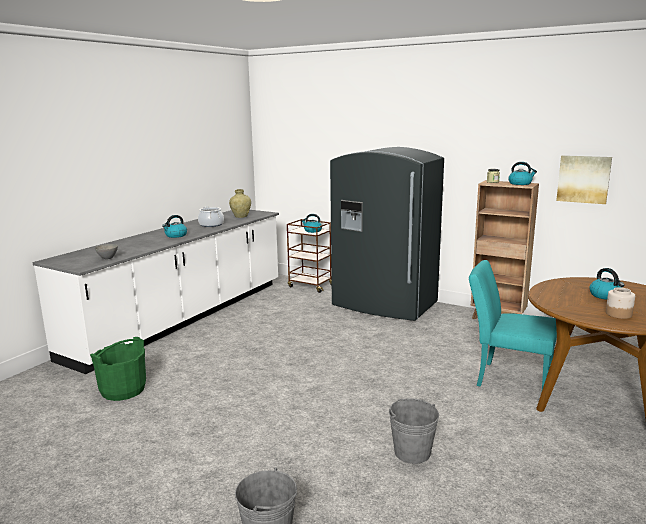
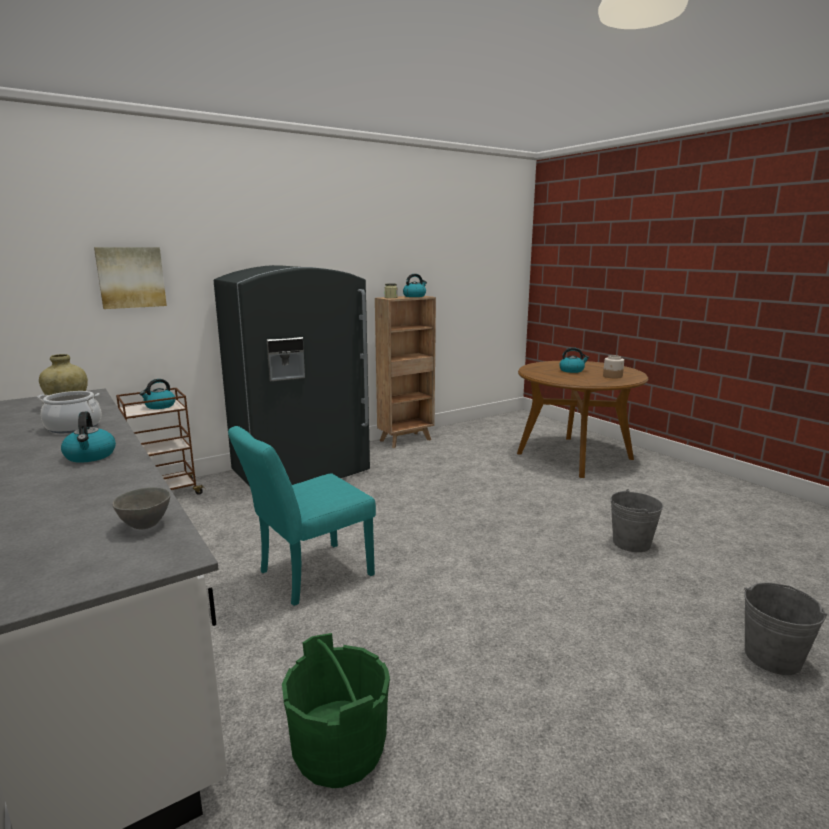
camera: 65 degrees left, 0 degrees up
(507, 379) = (524, 471): turquoise chair -> turquoise chair (308, 576)
(583, 179) = (449, 287): picture -> picture (131, 277)

